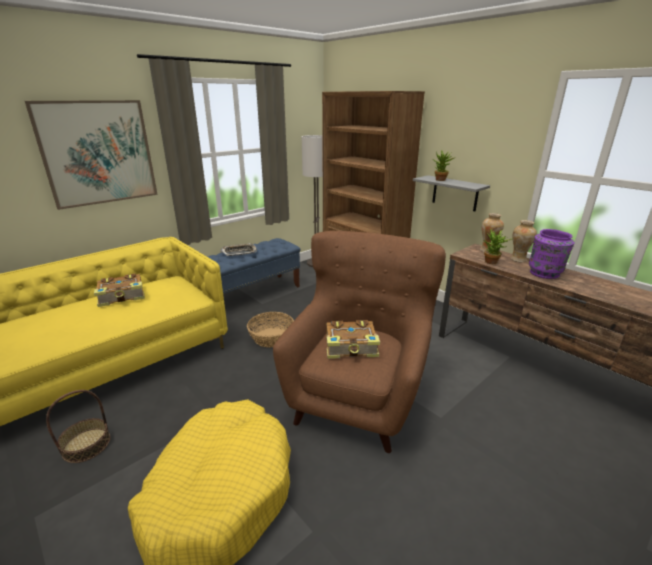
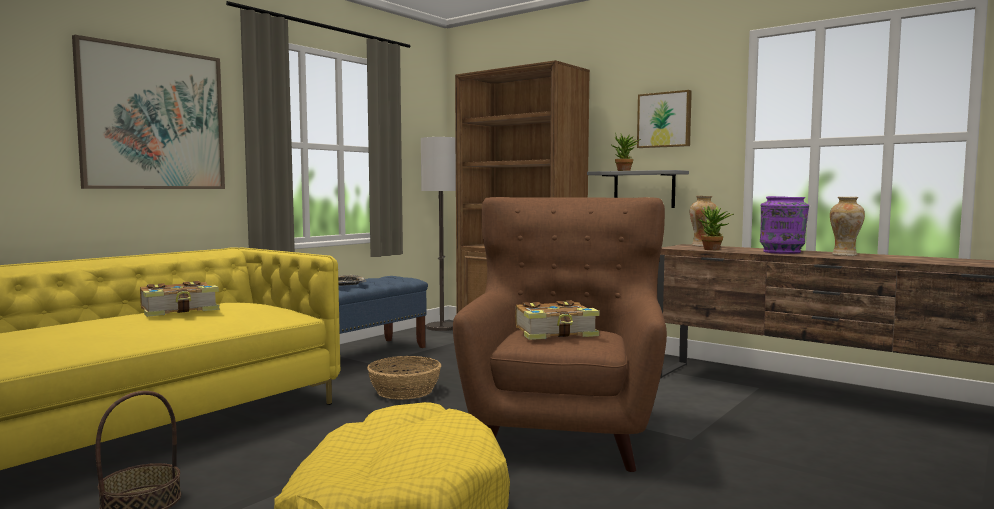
camera: 10 degrees left, 20 degrees down
(477, 141) = (664, 120): none -> picture
(518, 260) = (744, 248): vase -> vase (845, 255)

